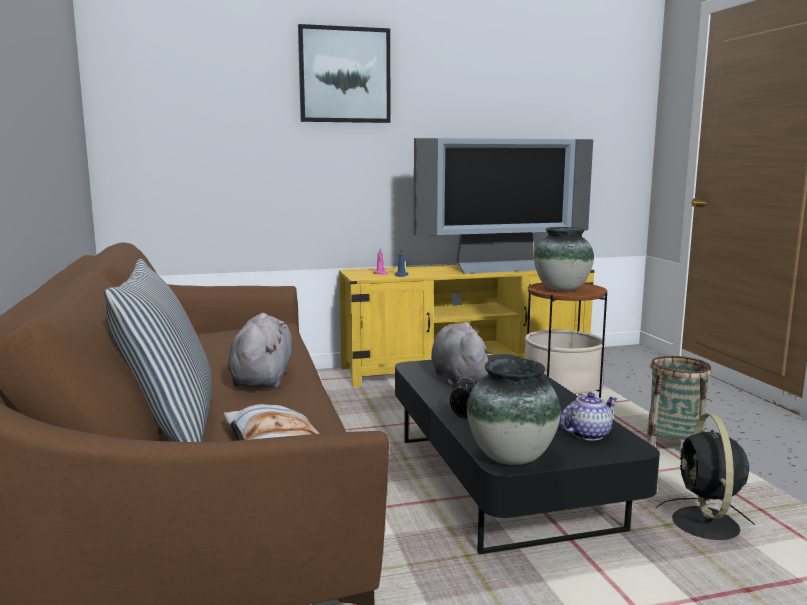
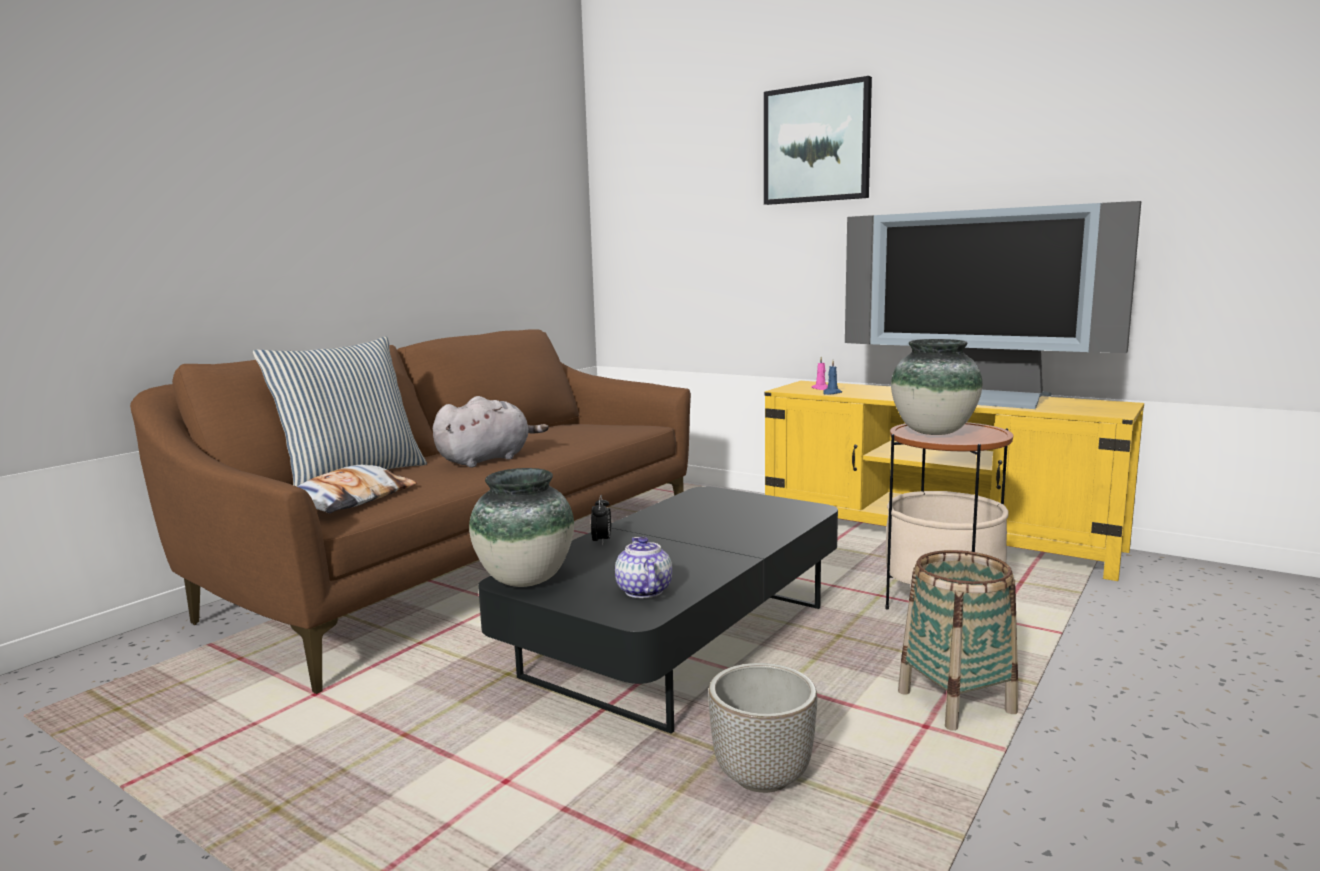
camera: 50 degrees right, 0 degrees up
(458, 377) = (708, 511): grey plush toy -> none
(587, 434) = (643, 591): teapot -> teapot turned 120 degrees counterclockwise
(706, 526) = (762, 779): black fan -> planter

